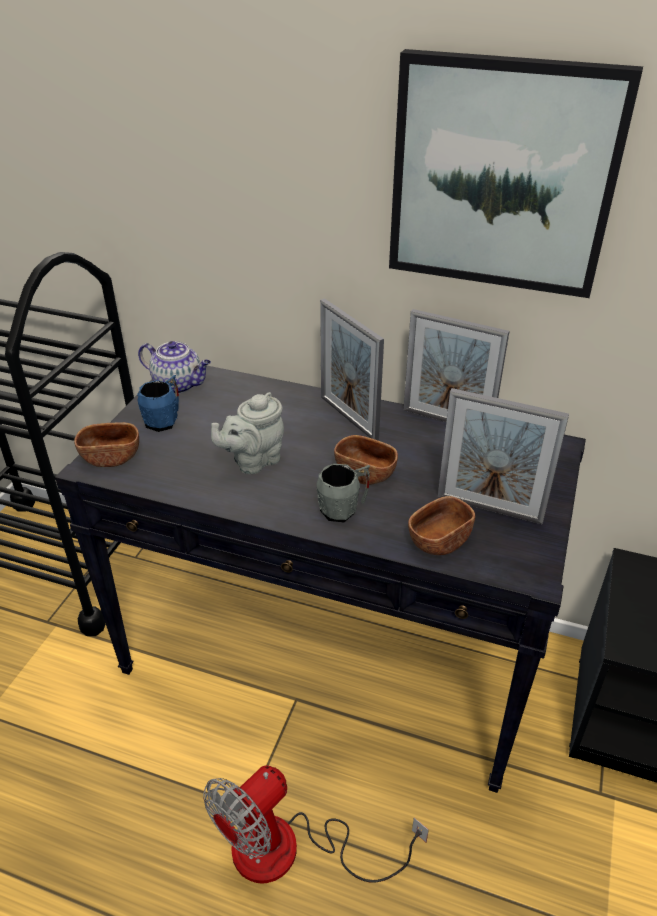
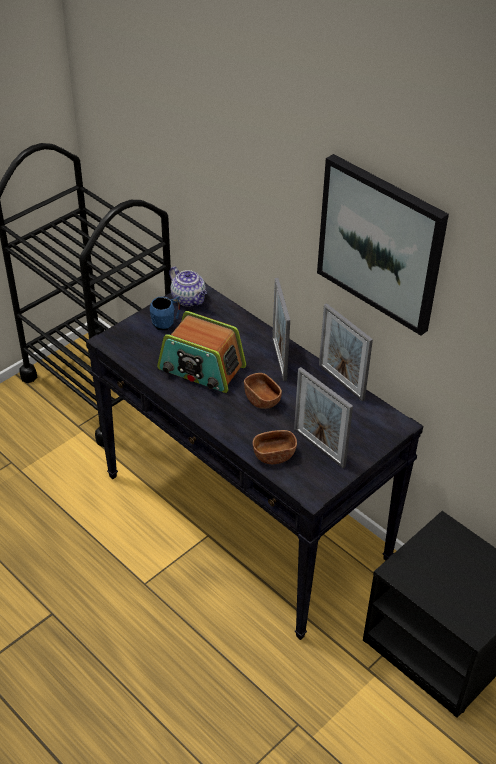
camera: 25 degrees right, 5 degrees up
(111, 457) = (122, 338): brown bowl -> none
(253, 461) = (201, 368): grey teapot -> radio
(290, 851) = (155, 616): fan -> none
(344, 509) = (233, 417): grey mug -> none

